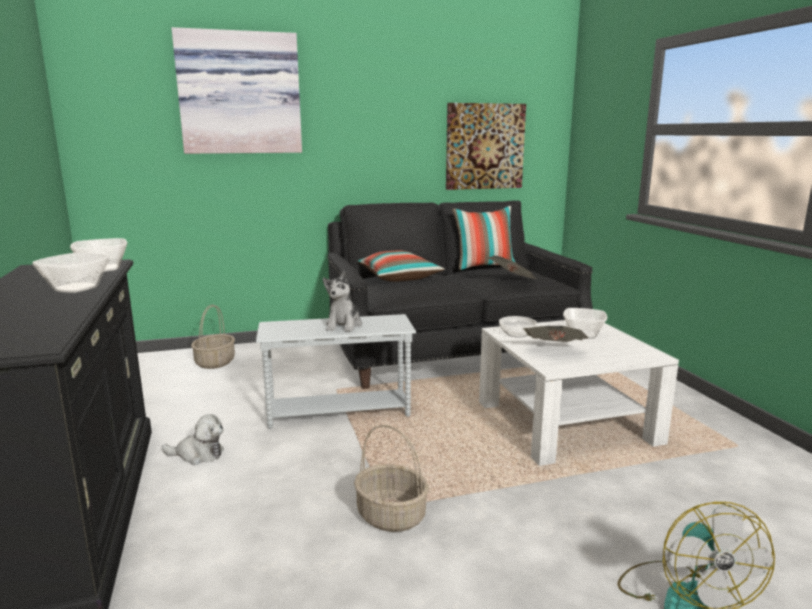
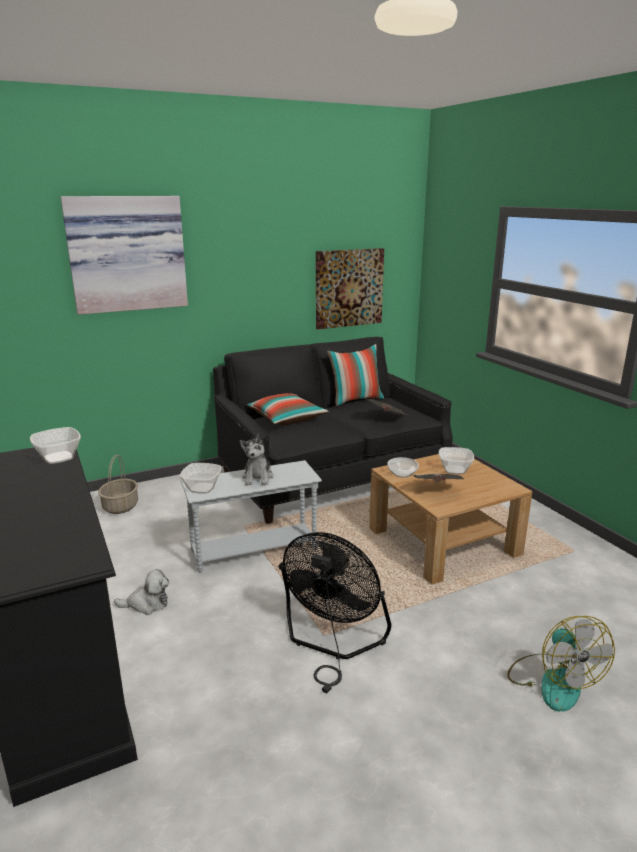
camera: 10 degrees left, 5 degrees up
(75, 288) = (56, 487): bowl -> bowl (201, 488)
(390, 516) = (328, 642): basket -> black fan
(566, 422) = (443, 542): white coffee table -> brown coffee table

